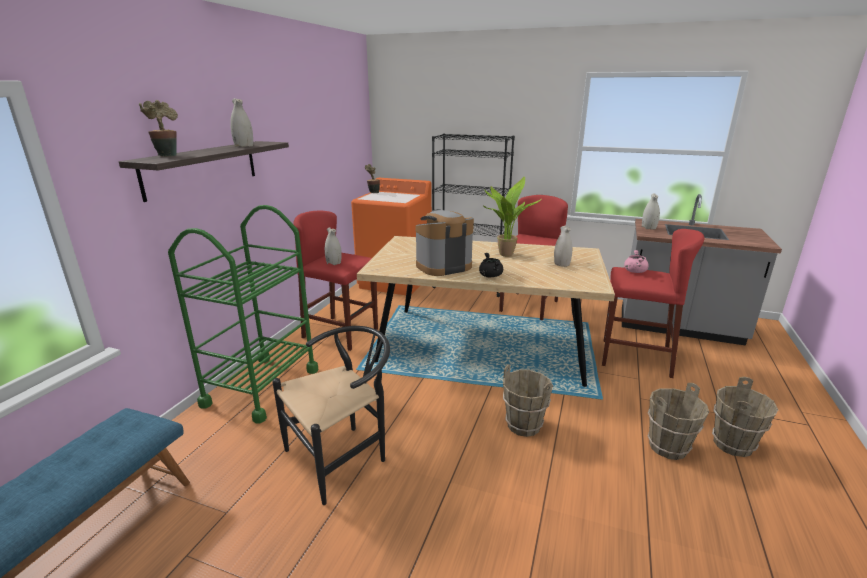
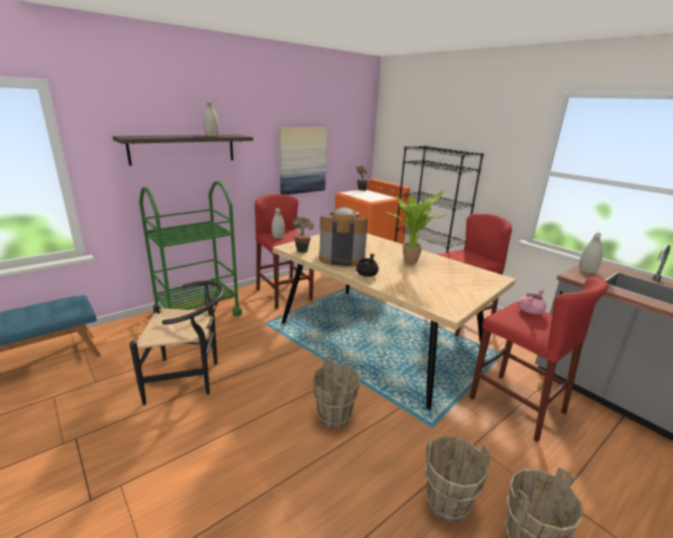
camera: 30 degrees right, 0 degrees up
(167, 155) = (148, 136): potted plant -> potted plant (302, 250)
(317, 166) = (302, 160): none -> picture
(561, 264) = (449, 282): white vase -> none

